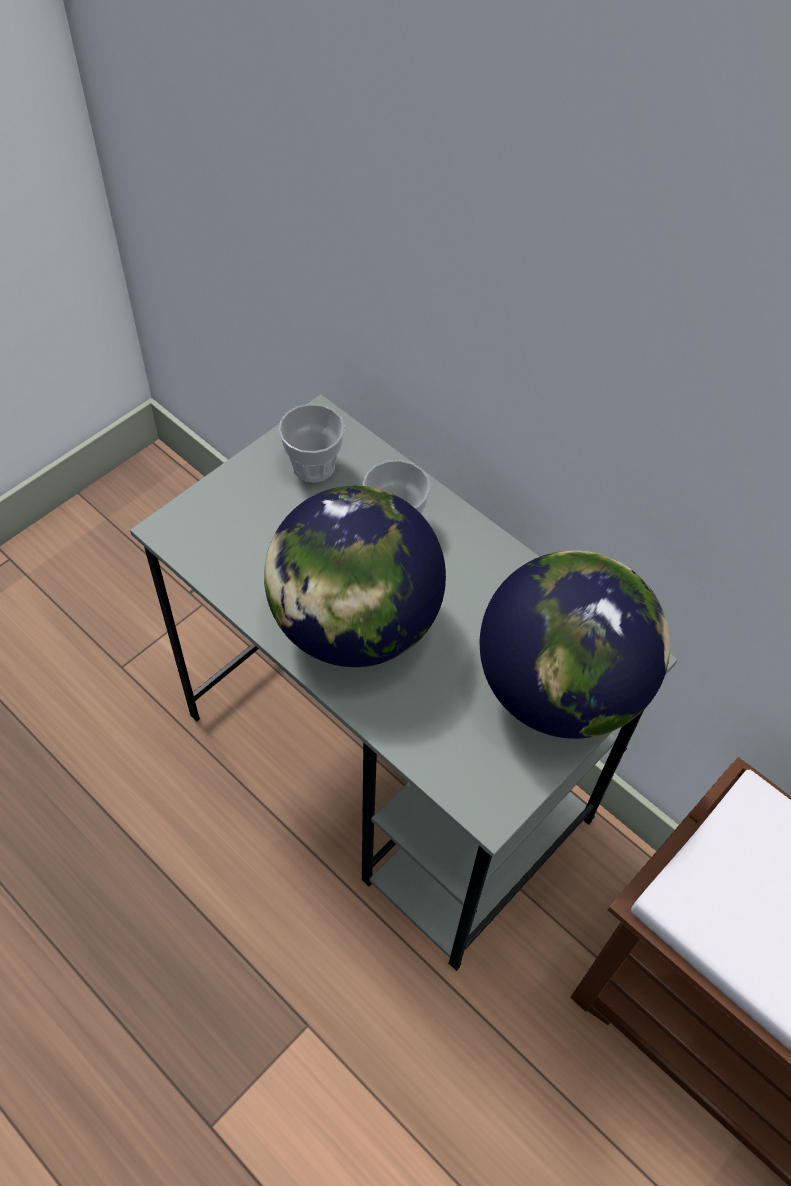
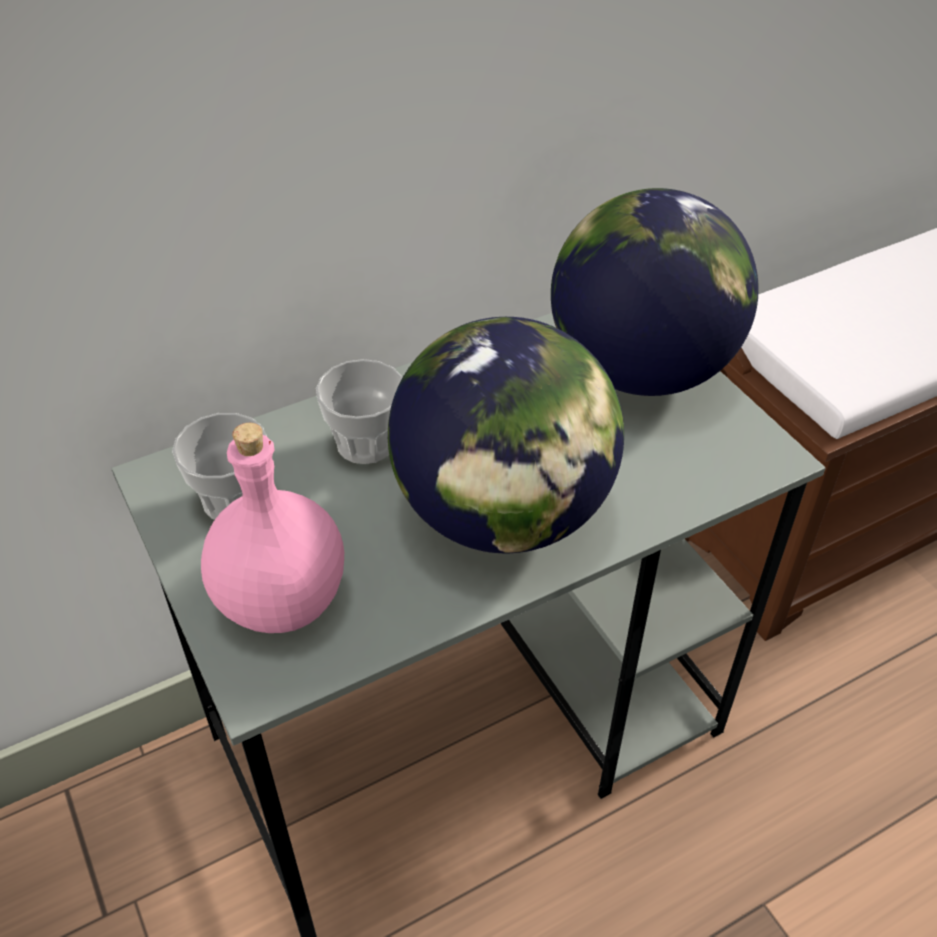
camera: 70 degrees left, 10 degrees down
(238, 520) = (283, 599): none -> pink bottle

